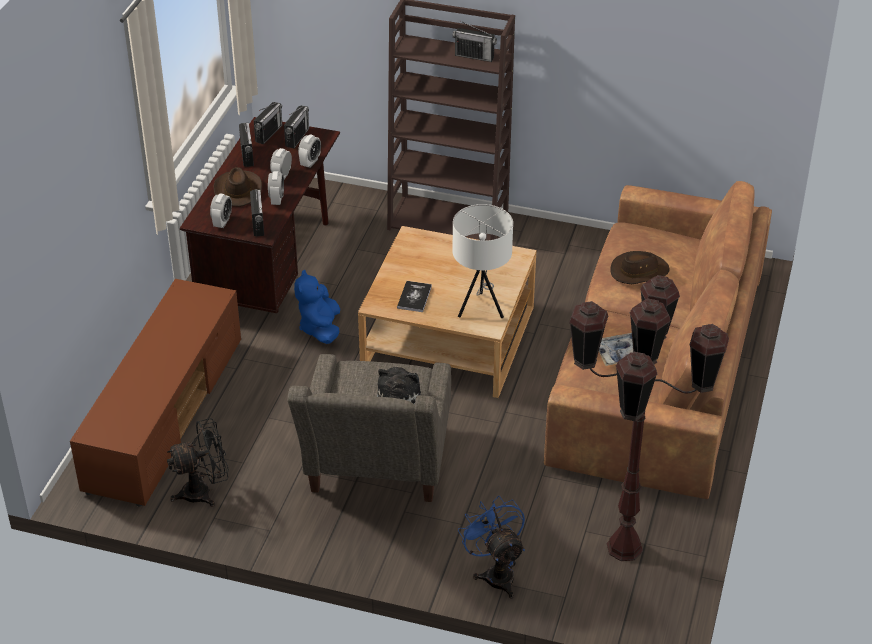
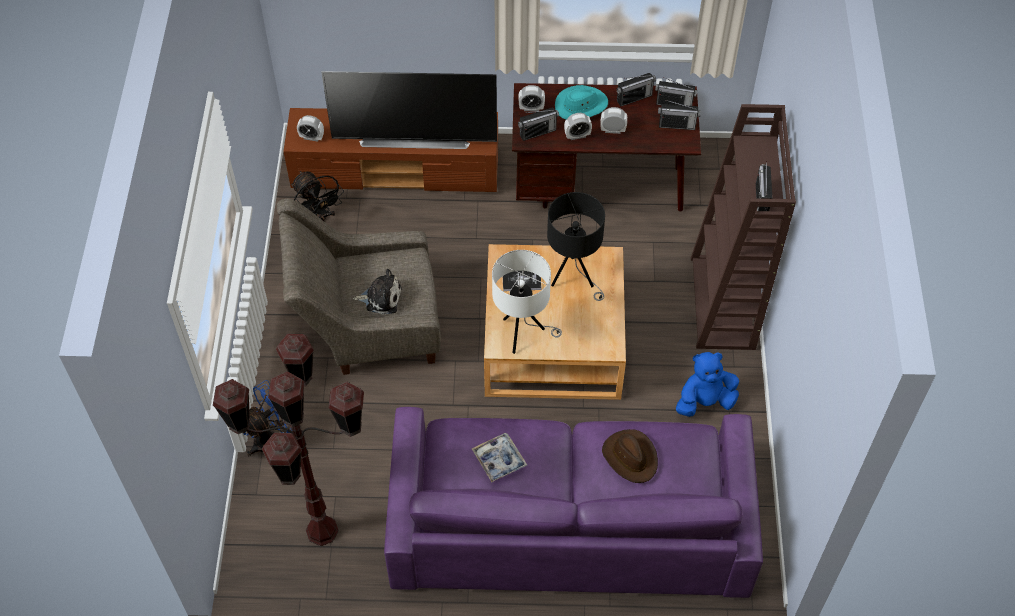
camera: 75 degrees right, 15 degrees up
(176, 345) = (415, 137): none -> television
(238, 190) = (581, 105): brown hat -> turquoise hat
(310, 162) = (642, 144): alarm clock -> alarm clock (311, 137)
(320, 328) = (533, 243): blue plush toy -> blue plush toy (704, 401)
(427, 263) = (574, 278): none -> black table lamp
(656, 366) = (569, 520): brown sofa -> purple sofa

